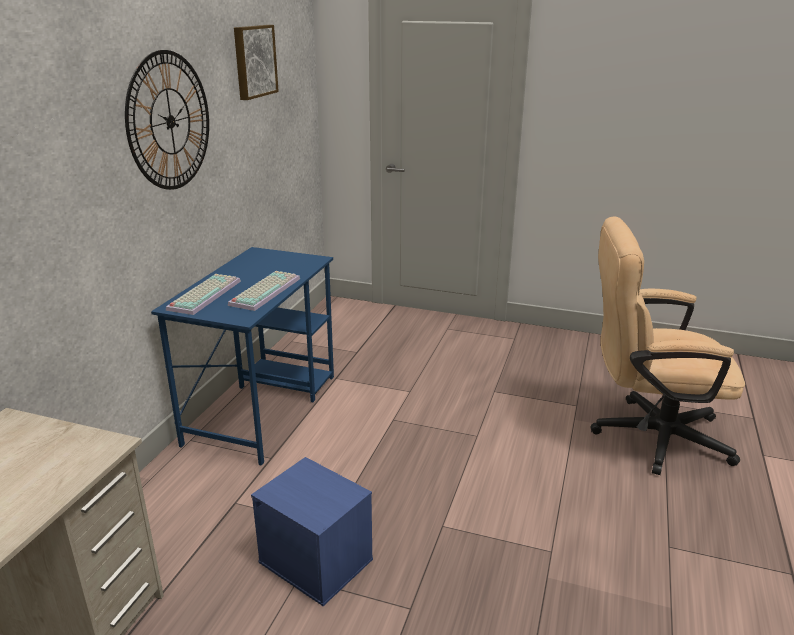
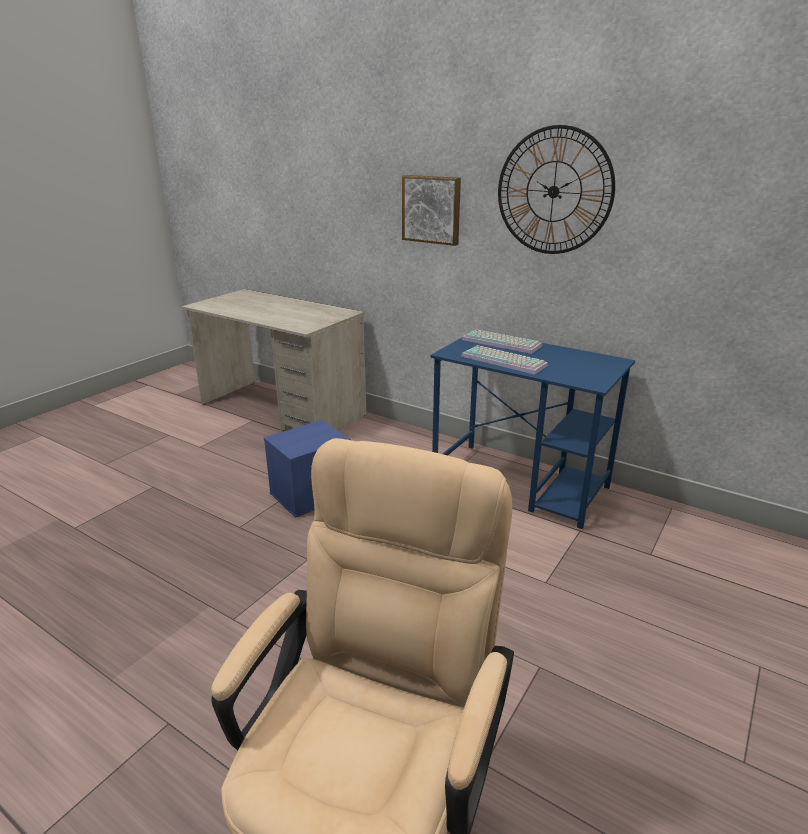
camera: 105 degrees right, 0 degrees up
(253, 61) = (738, 154): picture -> picture (432, 209)

